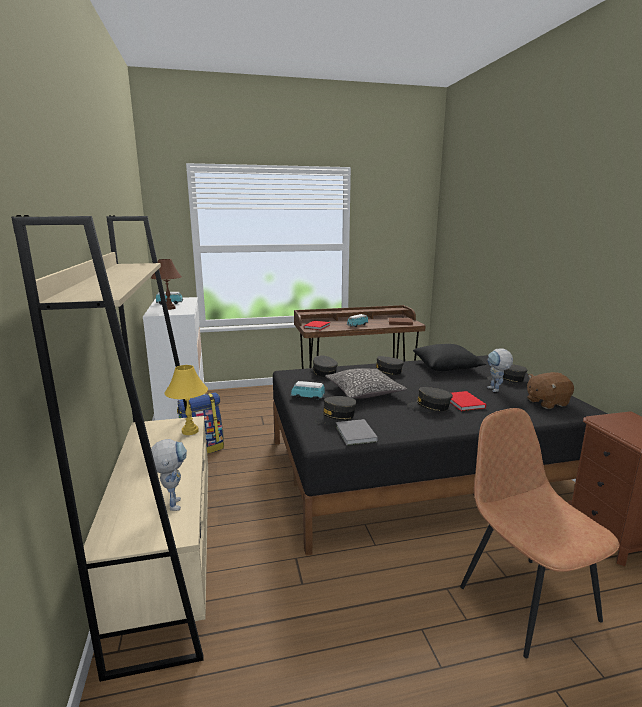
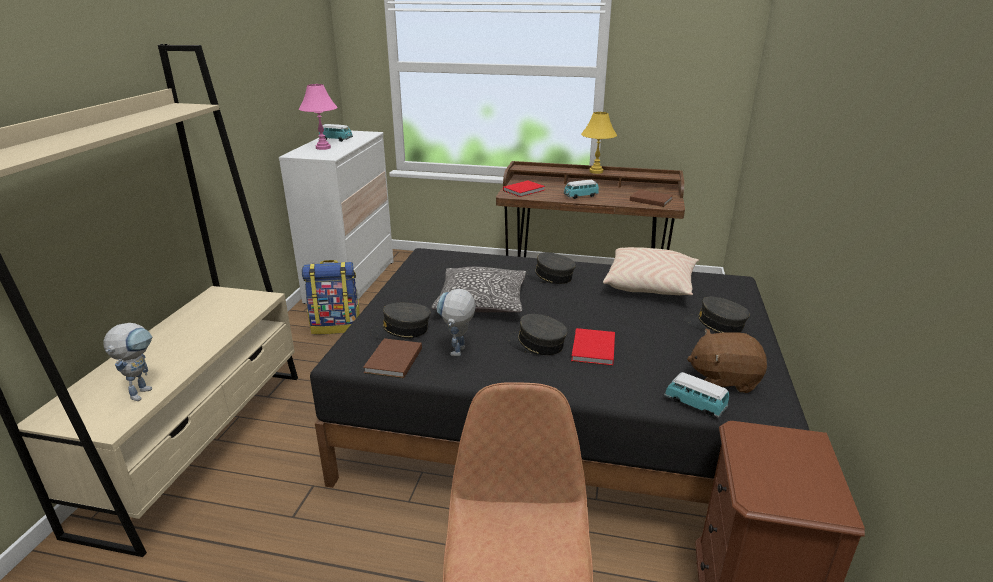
camera: 25 degrees right, 10 degrees up
(169, 308) = (323, 148): brown table lamp -> pink table lamp
(189, 431) = (248, 310): yellow table lamp -> yellow table lamp (596, 171)
(308, 397) = (405, 294): toy car -> toy car (694, 405)
(323, 372) = (468, 262): grey cap -> none
(355, 434) = (392, 361): grey book -> brown book
(447, 367) = (650, 285): black pillow -> beige pillow
(496, 390) = (670, 341): toy robot -> toy robot (458, 354)

